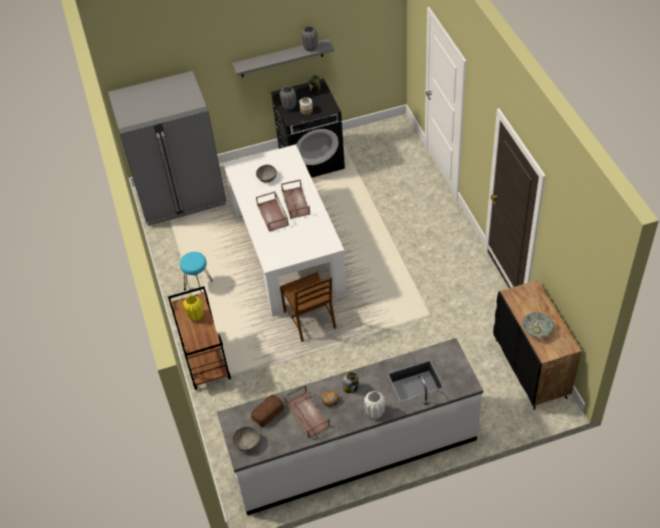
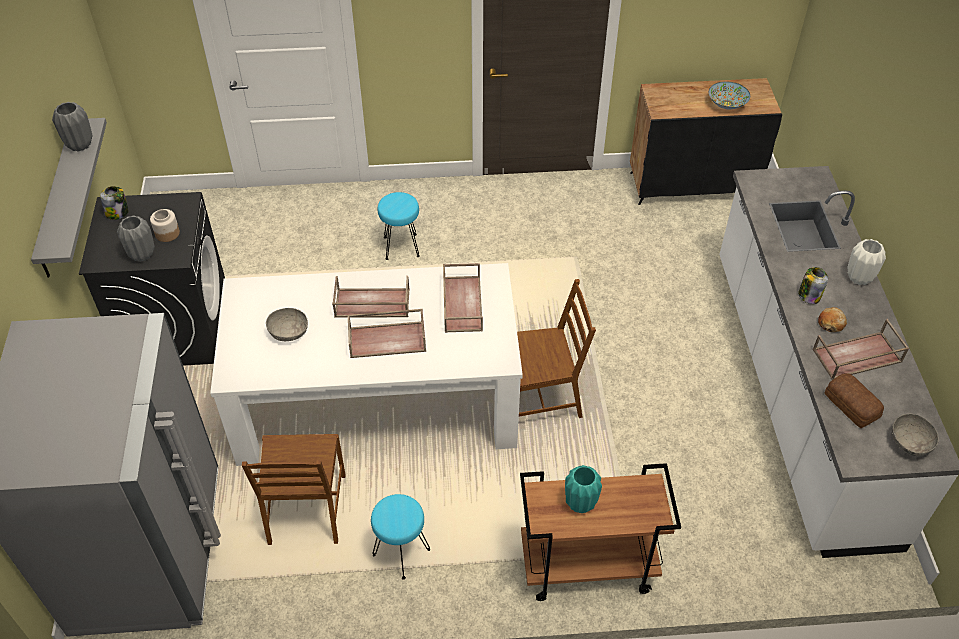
camera: 80 degrees left, 0 degrees up
(195, 316) = (580, 503): yellow vase -> turquoise vase
(214, 243) = (306, 510): none -> brown chair
(306, 237) = (461, 303): none -> brown tray
(405, 230) = (401, 247): none -> turquoise stool

